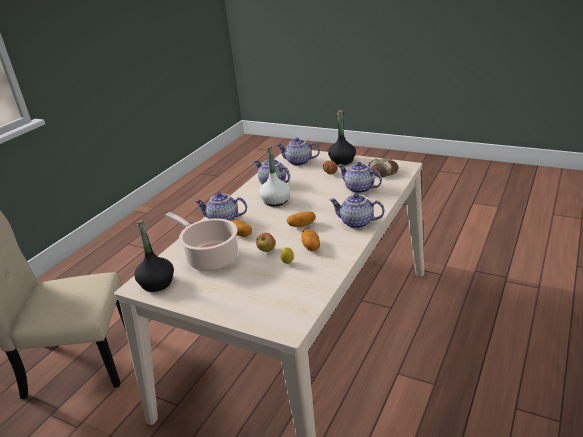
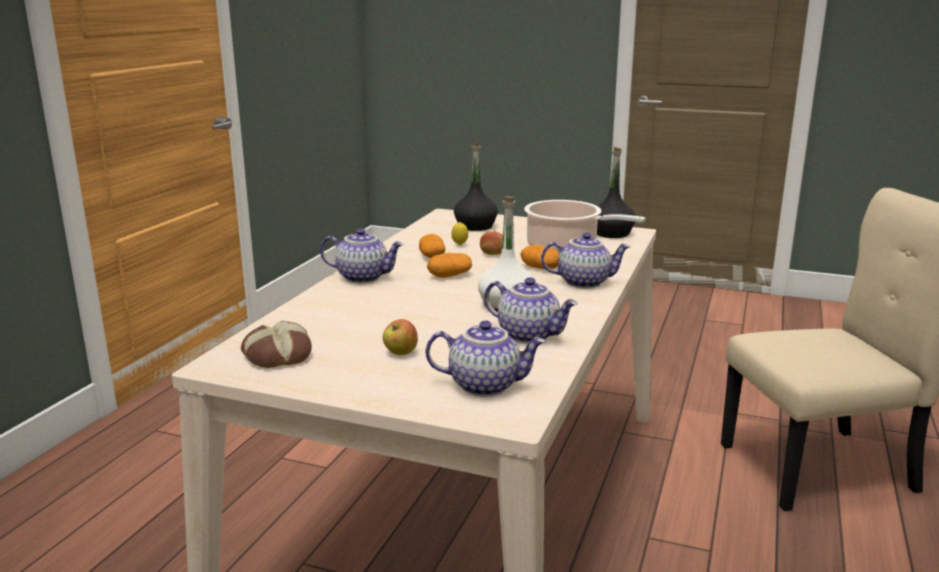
camera: 170 degrees right, 10 degrees down
(342, 161) = (367, 384): black bottle -> black bottle (475, 226)
(359, 189) = (345, 321): teapot -> none

